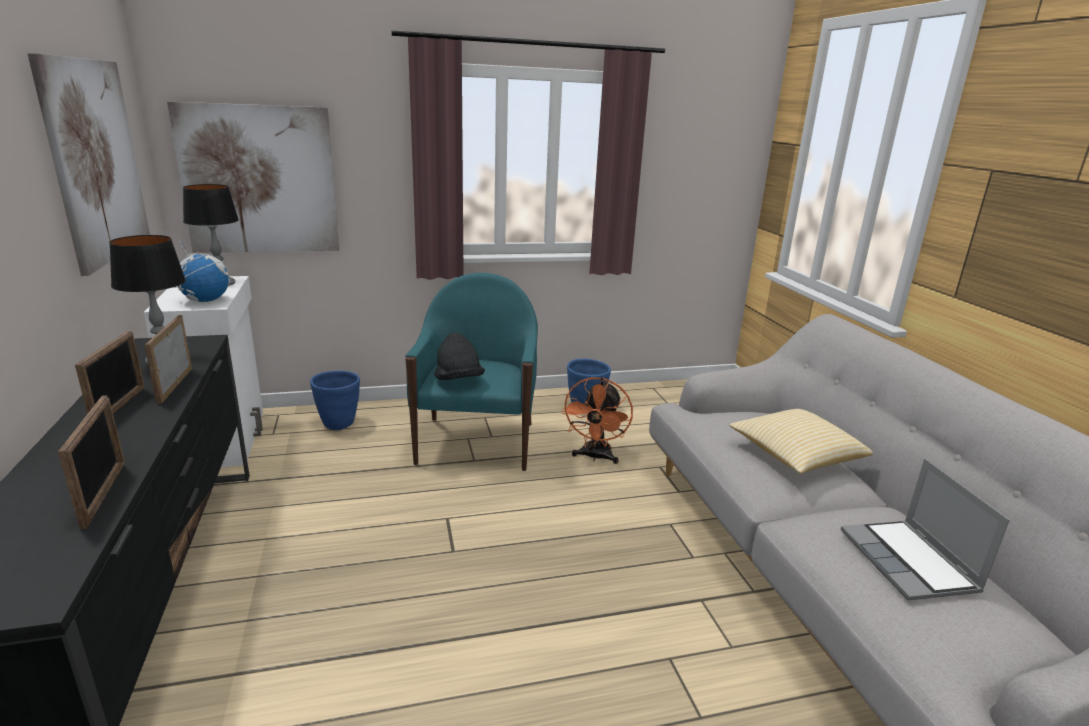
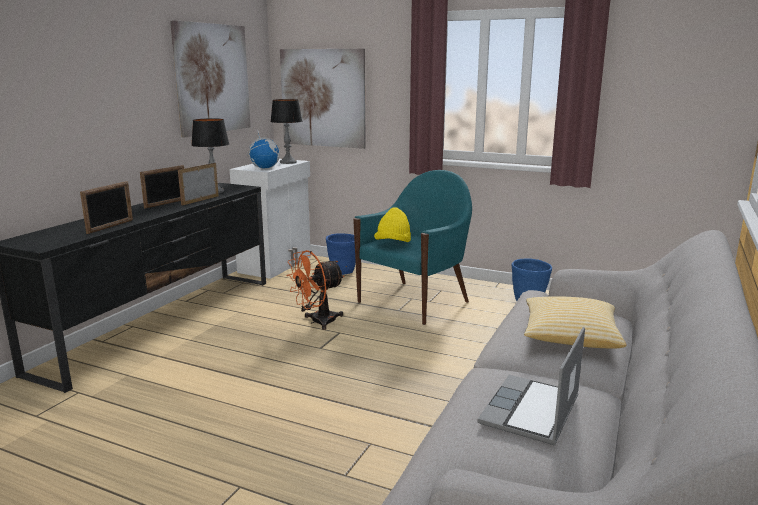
camera: 40 degrees right, 5 degrees down
(458, 380) = (393, 244): black hat -> yellow hat
(595, 457) = (489, 332): orange fan -> orange fan (317, 322)

